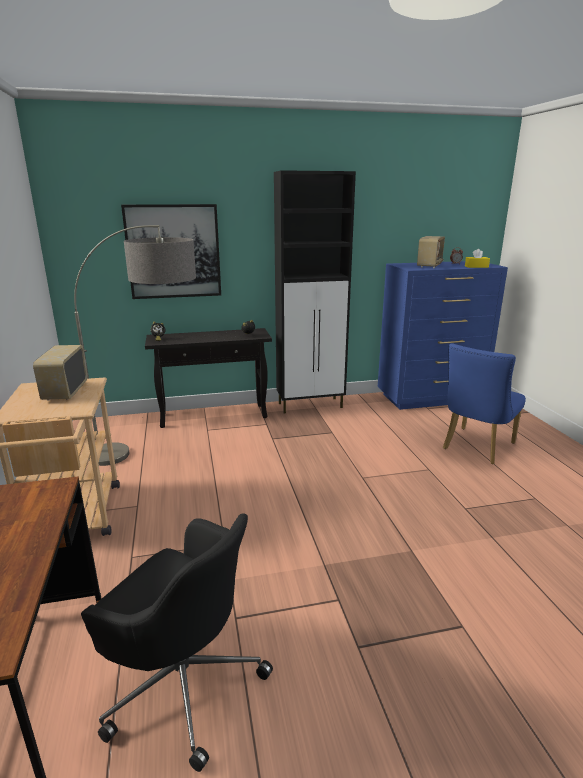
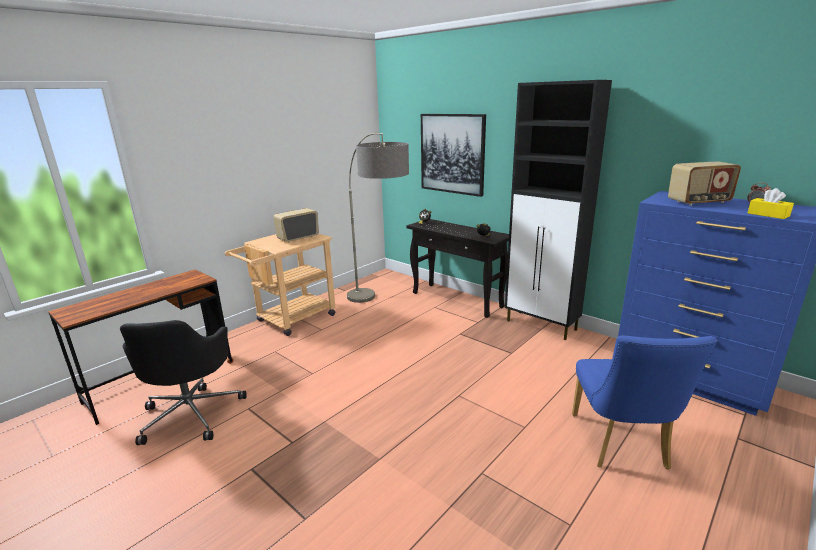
camera: 55 degrees right, 0 degrees up
(475, 447) = (621, 446): blue chair -> blue chair turned 90 degrees counterclockwise

